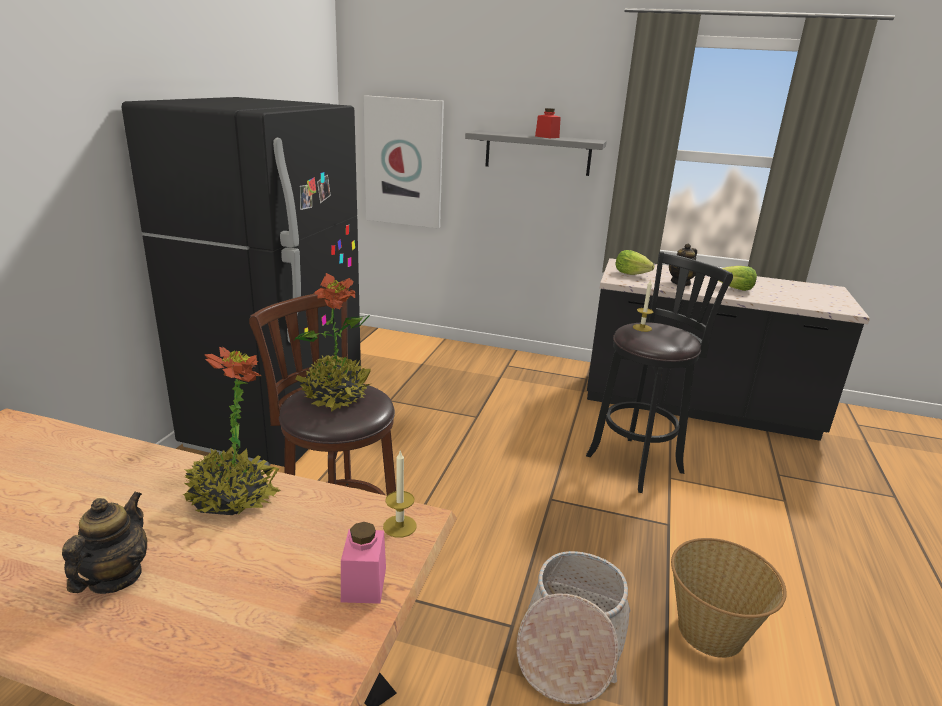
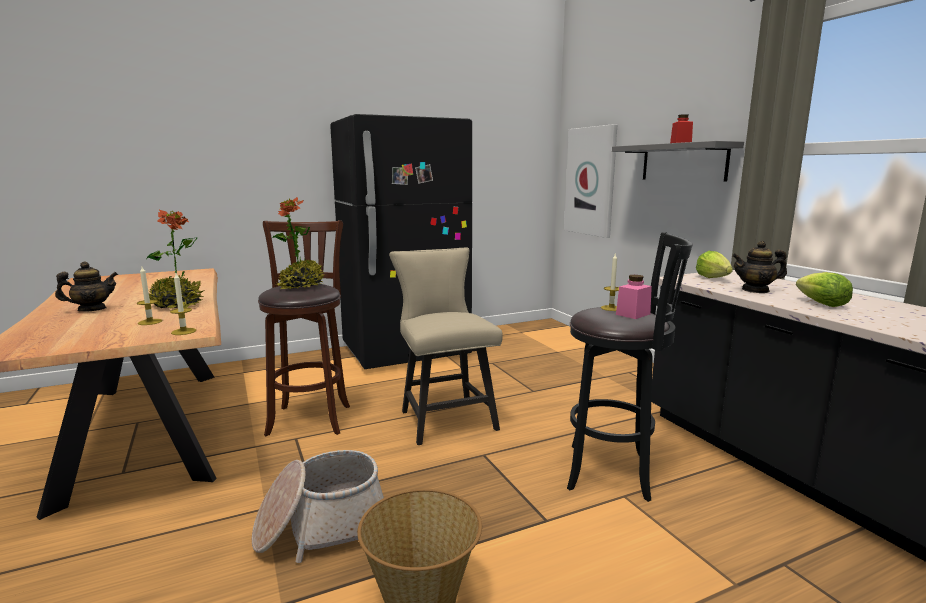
camera: 50 degrees right, 10 degrees down
(303, 540) = (150, 322): none -> candle
(364, 584) = (118, 339): pink jar -> pink jar (633, 314)
(460, 482) = (444, 417): none -> beige chair

